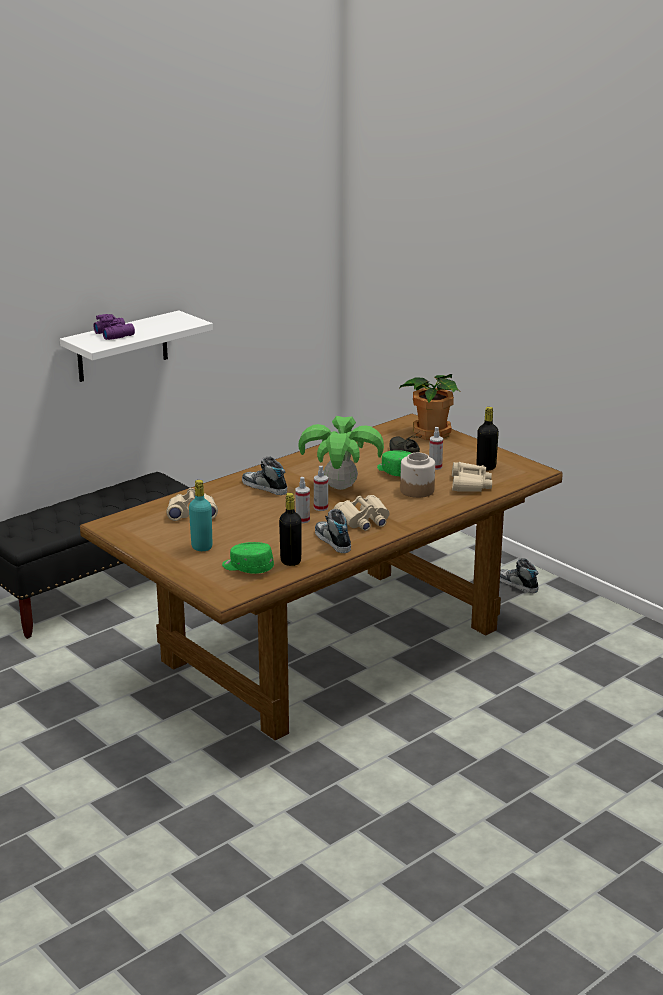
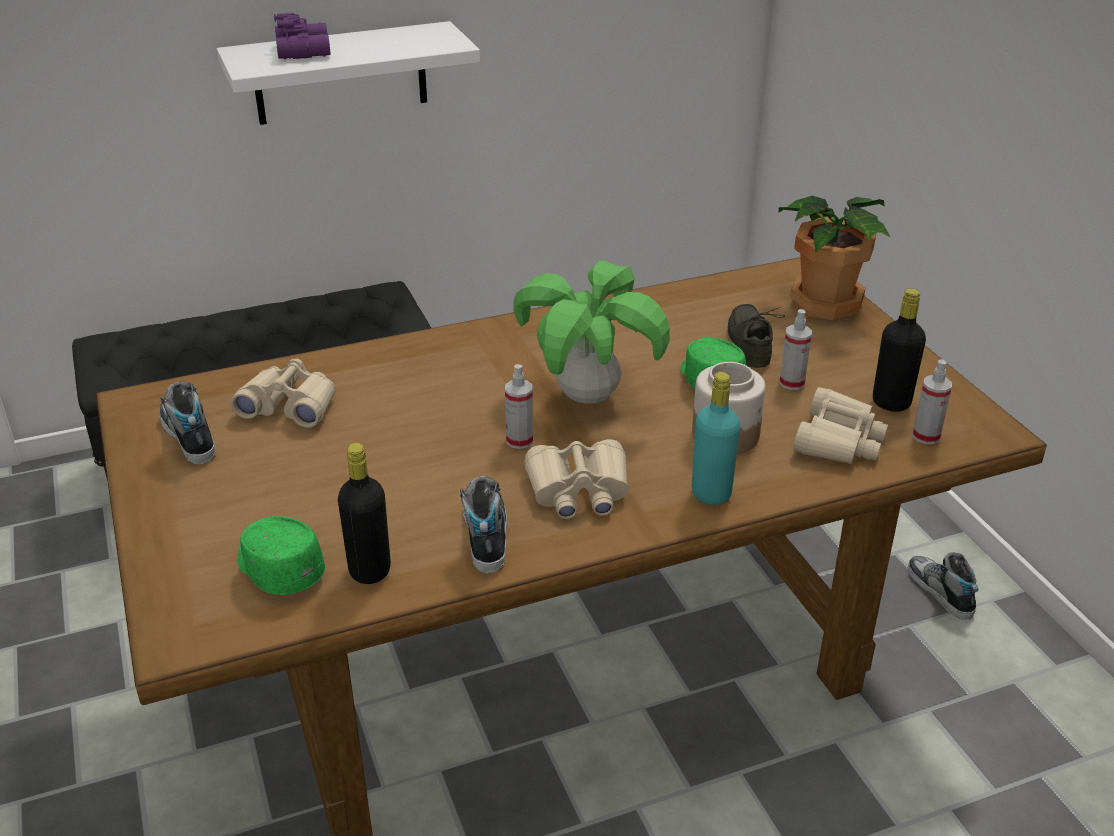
camera: 20 degrees right, 10 degrees up
(202, 547) = (241, 493): turquoise bottle -> turquoise bottle (711, 494)
(264, 487) = (455, 371): shoe -> shoe (188, 436)
(302, 520) = (467, 464): spray bottle -> spray bottle (926, 436)

